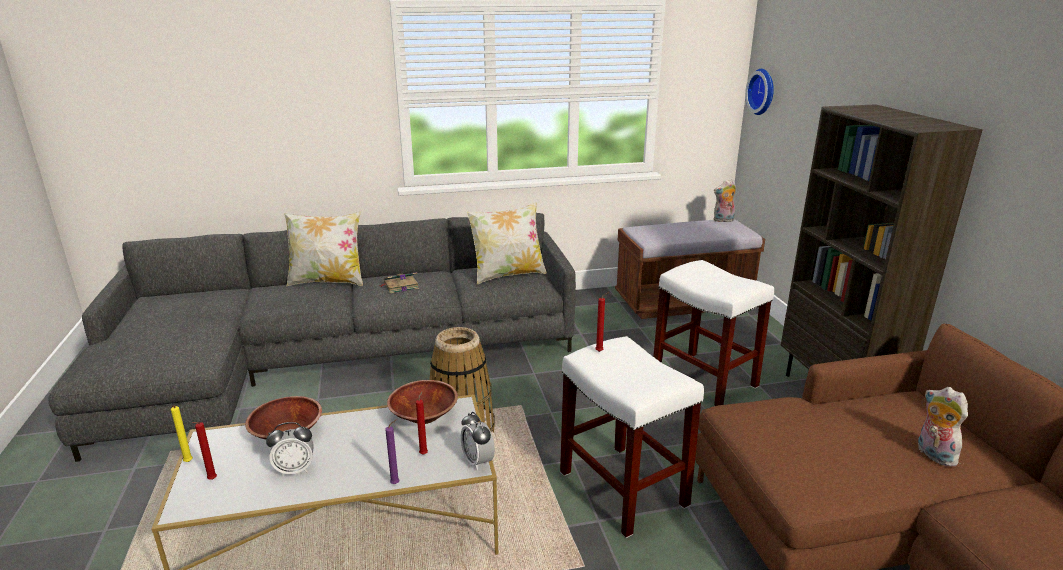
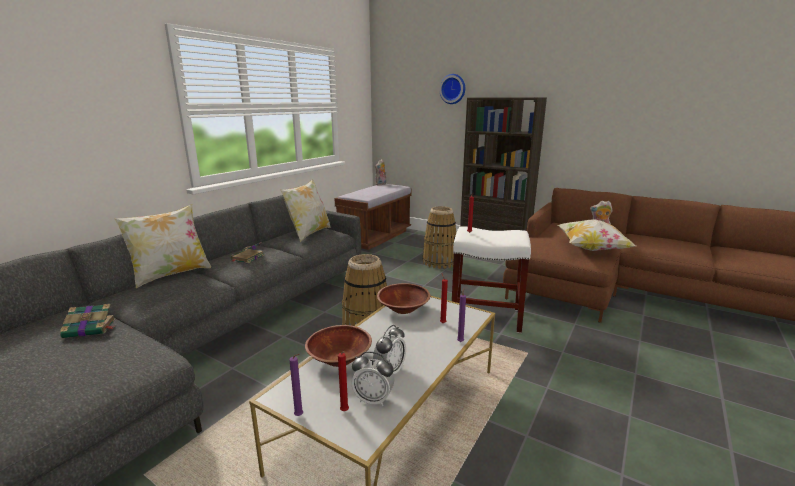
camera: 45 degrees left, 5 degrees down
(188, 463) = (300, 416): yellow candle -> purple candle
(208, 314) = (91, 328): none -> book
(478, 461) = (474, 312): alarm clock -> alarm clock (373, 399)
(705, 379) = (440, 262): white stool -> basket
(763, 91) = (388, 106): wall clock -> wall clock (453, 89)
(846, 470) = (591, 249): none -> pillow

